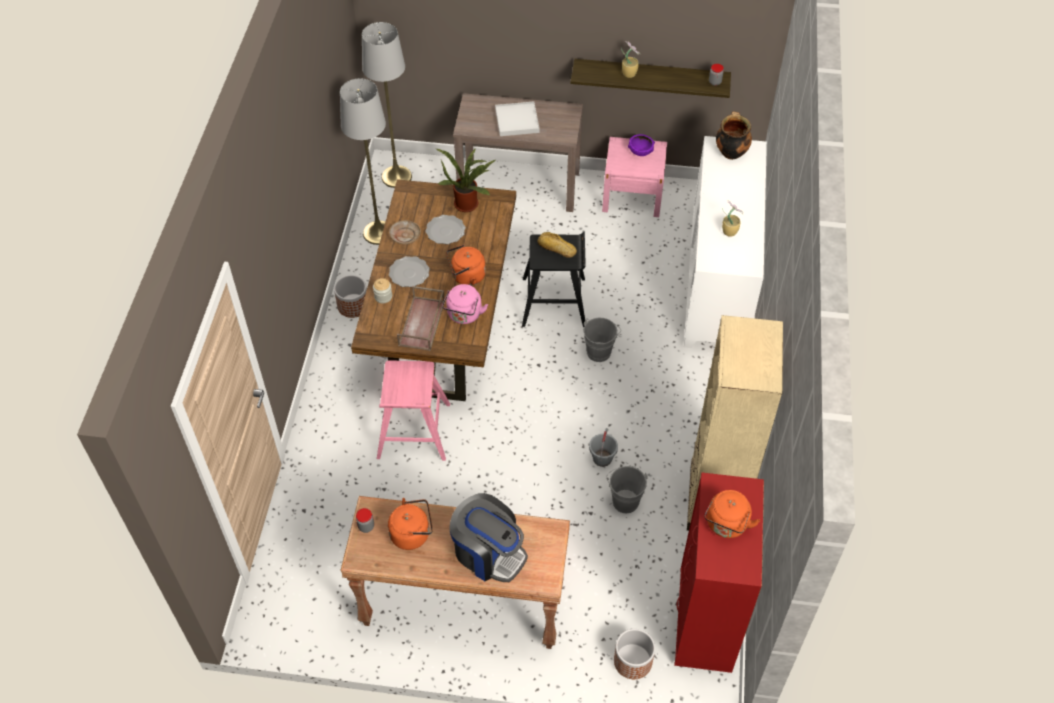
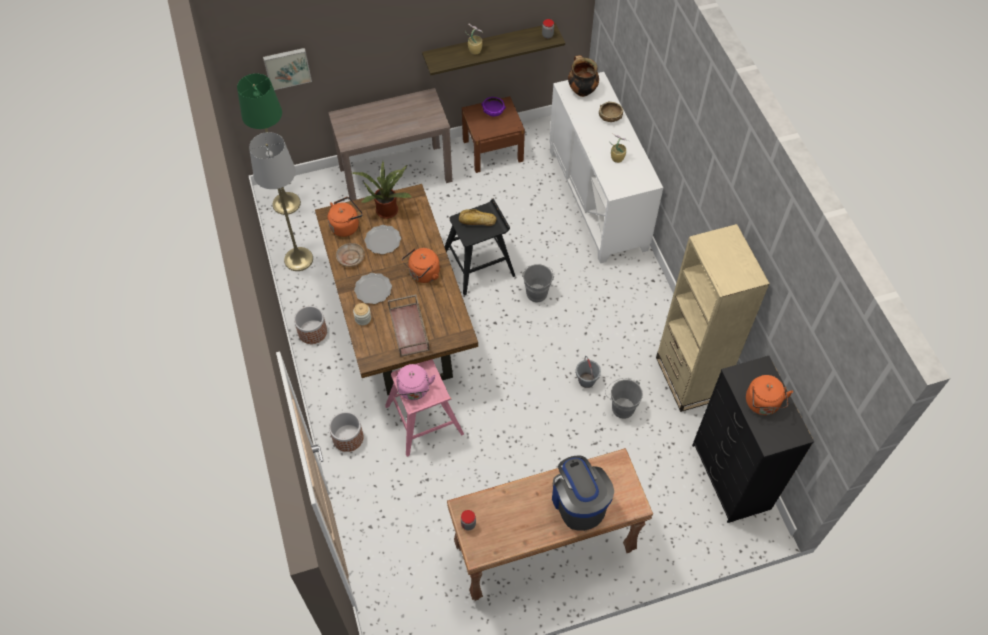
camera: 25 degrees left, 5 degrees up
(396, 177) = (286, 203): grey floor lamp -> green floor lamp
(412, 534) = (509, 513): orange kettle -> orange kettle (346, 225)
(427, 30) = (287, 67): none -> picture
(464, 315) = (440, 309): pink kettle -> pink kettle (414, 390)
(488, 553) = (578, 502): coffee machine -> coffee machine turned 120 degrees counterclockwise
(517, 121) = (388, 121): white tray -> none
(632, 196) = (493, 150): pink nightstand -> brown nightstand
(633, 661) = (696, 534): planter -> planter (348, 438)
(705, 620) = (731, 477): red dresser -> black dresser
(746, 189) = (610, 117): none -> brown bowl

